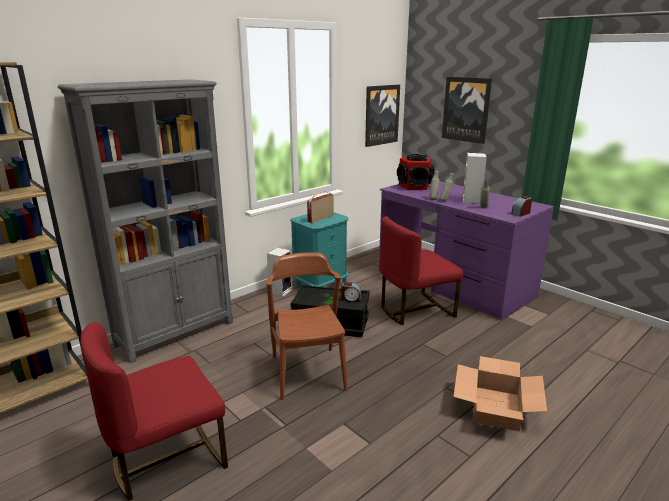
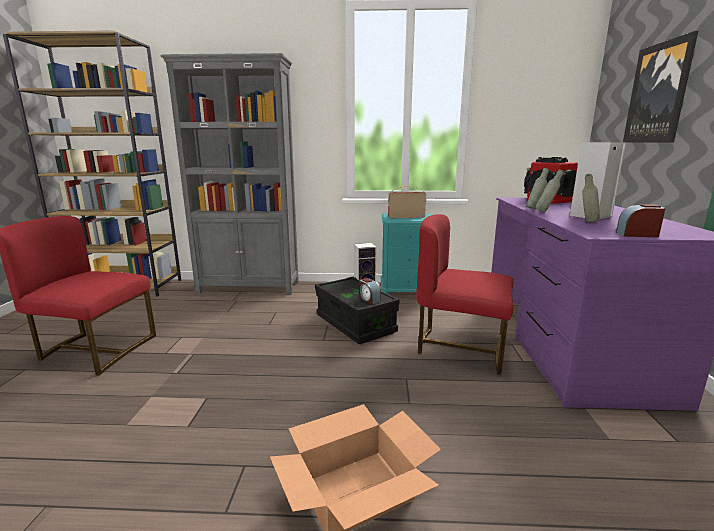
camera: 45 degrees right, 5 degrees down
(308, 372) = (265, 348): brown chair -> none
(381, 115) = (548, 116): picture -> none

